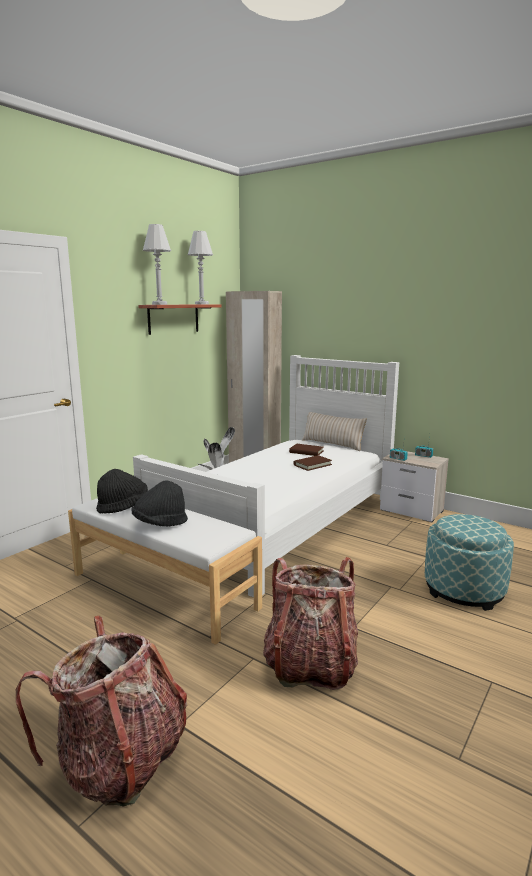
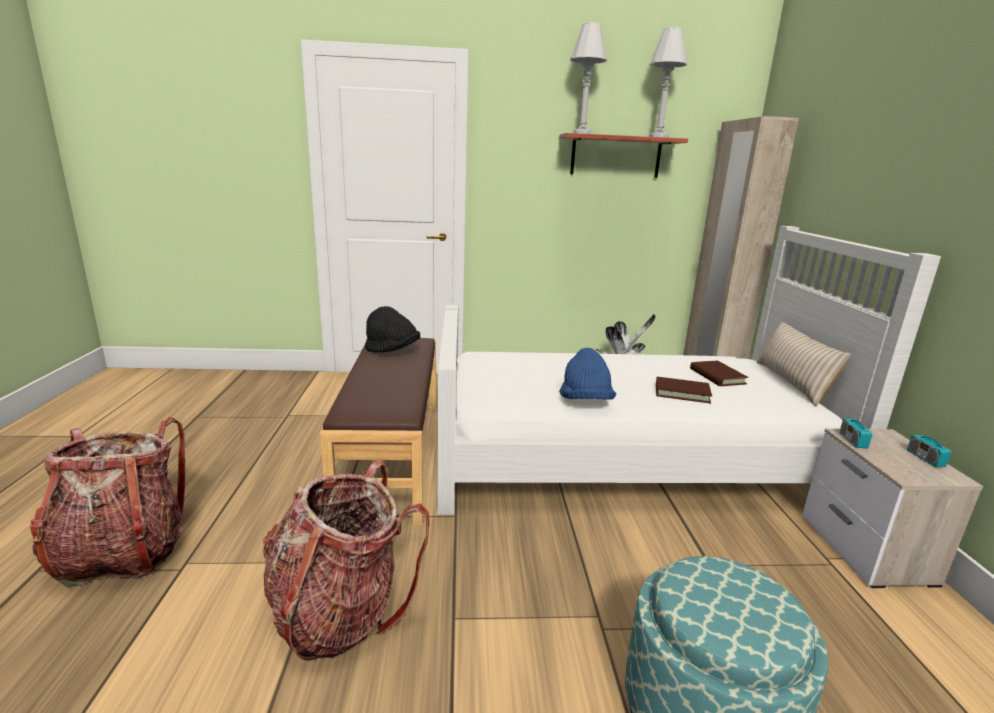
camera: 50 degrees right, 5 degrees up
(160, 524) = (374, 376): black hat -> none
(164, 590) = (393, 454): white bench -> brown bench
(289, 486) = (585, 402): none -> blue hat

